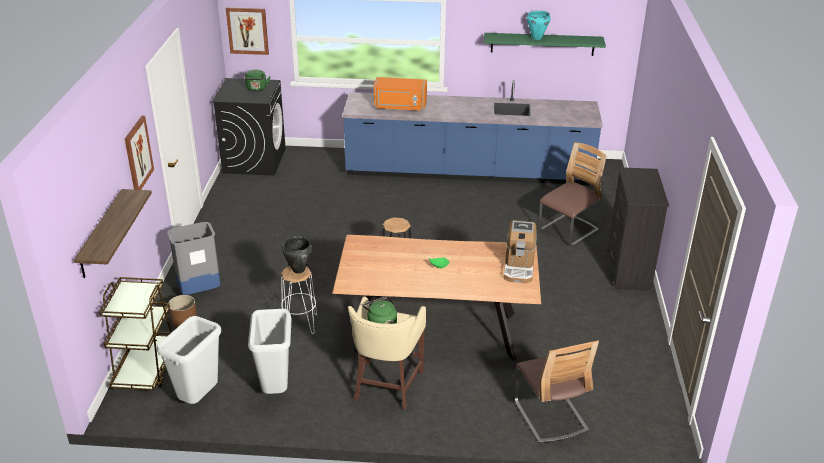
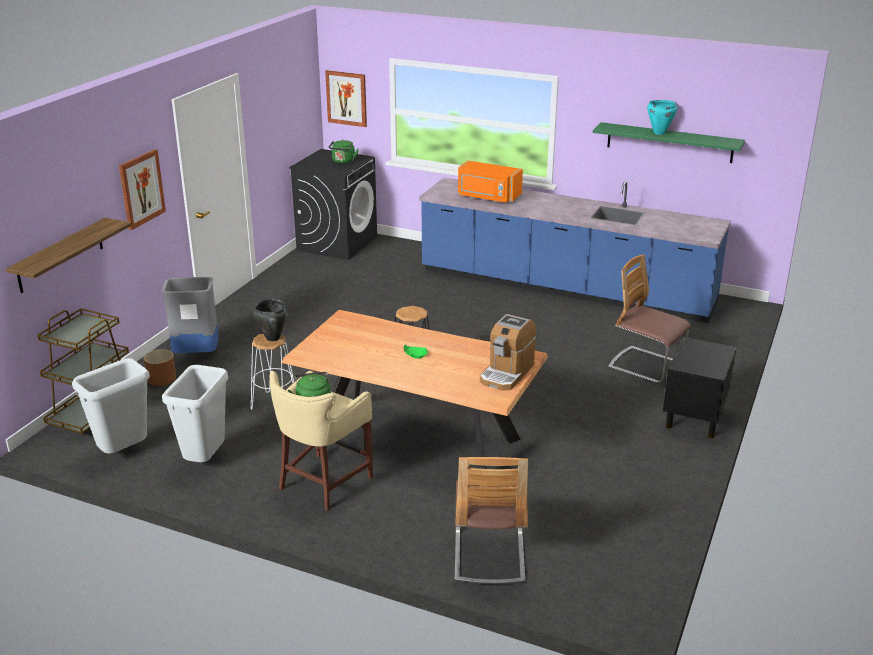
camera: 20 degrees right, 5 degrees down
(568, 230) = (645, 366): chair -> chair turned 120 degrees counterclockwise
(628, 270) = (694, 420): black dresser -> black nightstand

